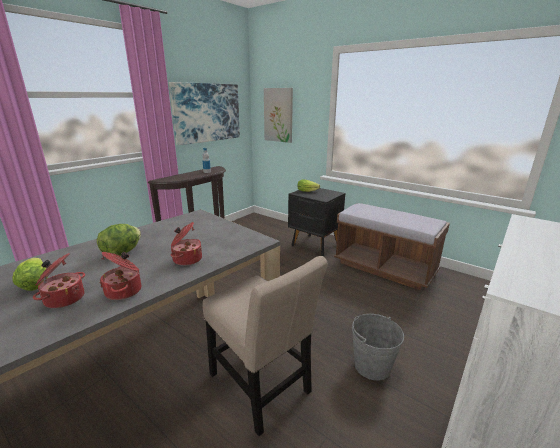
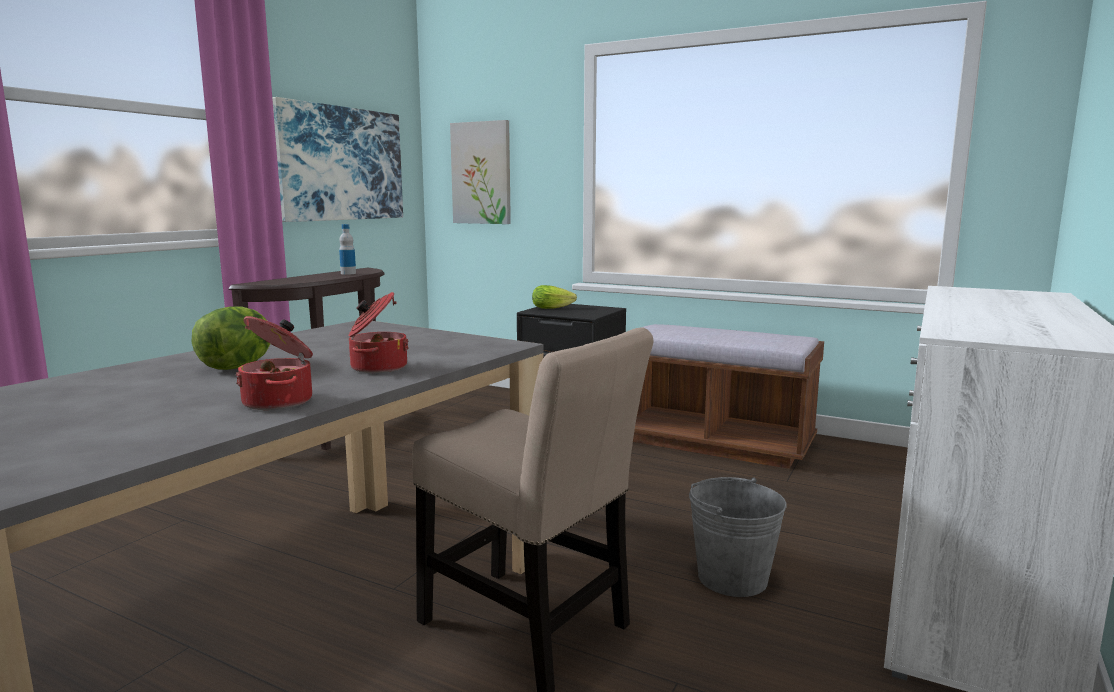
camera: 10 degrees left, 10 degrees down
(36, 282) = (80, 402): lettuce -> none
(64, 298) = (159, 414): cooking pot -> none

